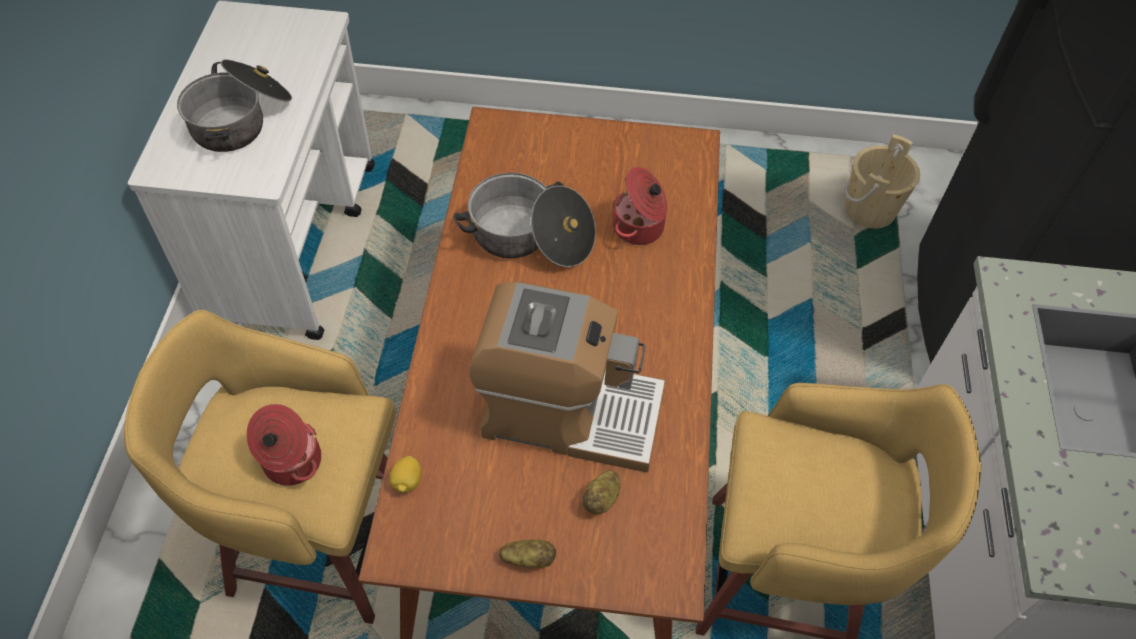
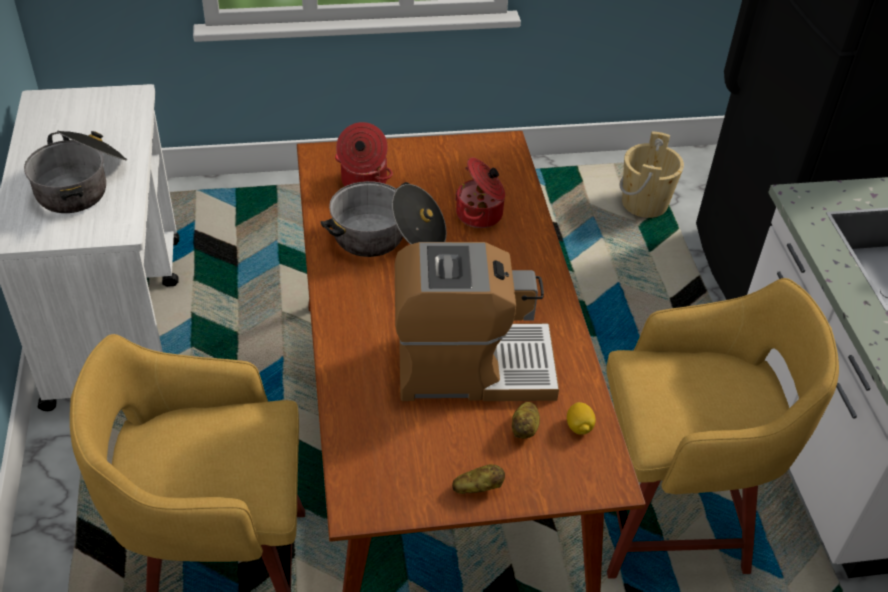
camera: 15 degrees left, 10 degrees down
(291, 462) = (220, 466): cooking pot -> cooking pot (363, 182)
(407, 481) = (346, 449): lemon -> lemon (579, 427)

